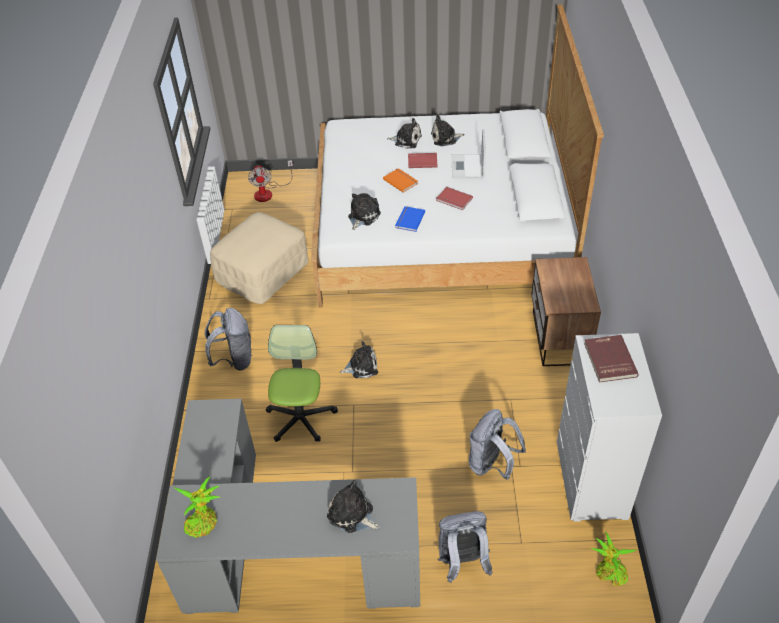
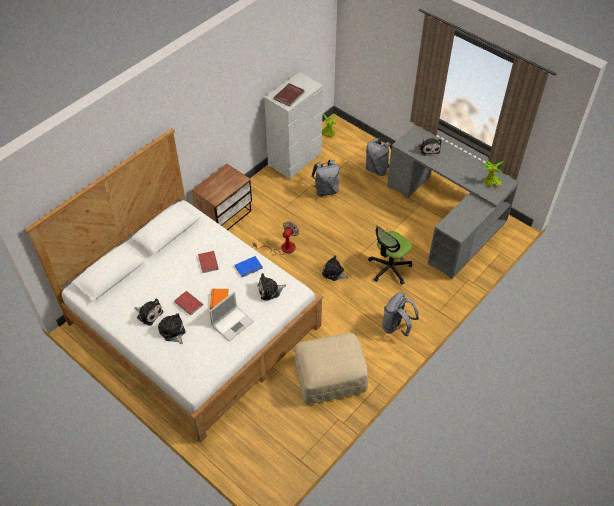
camera: 140 degrees left, 5 degrees up
(268, 192) = (260, 456): fan -> fan (282, 248)
(468, 167) = (170, 278): laptop -> laptop (233, 323)

